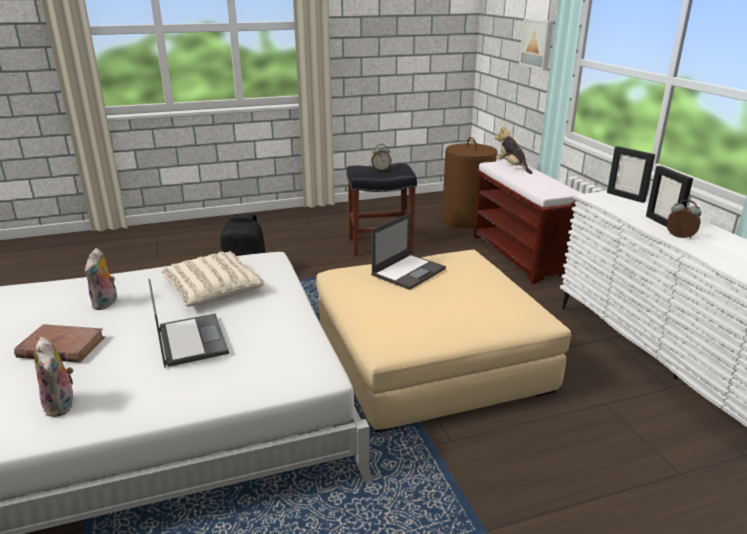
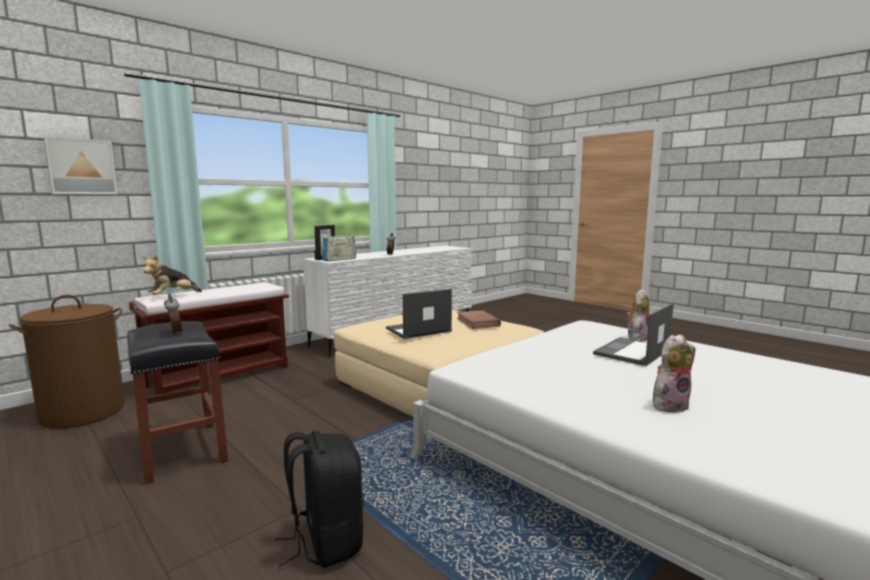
camera: 115 degrees left, 15 degrees down
(61, 347) = (744, 387): brown book -> brown book (478, 322)
(62, 405) = (757, 364): plush toy -> plush toy (636, 338)
(213, 288) = (555, 371): beige pillow -> none
(409, 271) = (418, 330): laptop -> laptop turned 45 degrees counterclockwise
(608, 202) = (339, 259): none -> radio
(663, 223) = (371, 255): picture frame -> none

